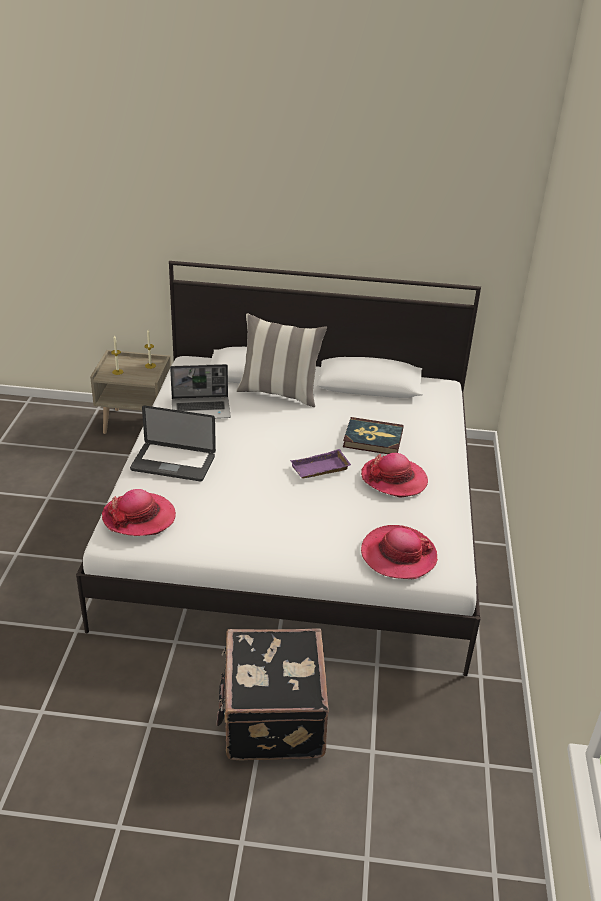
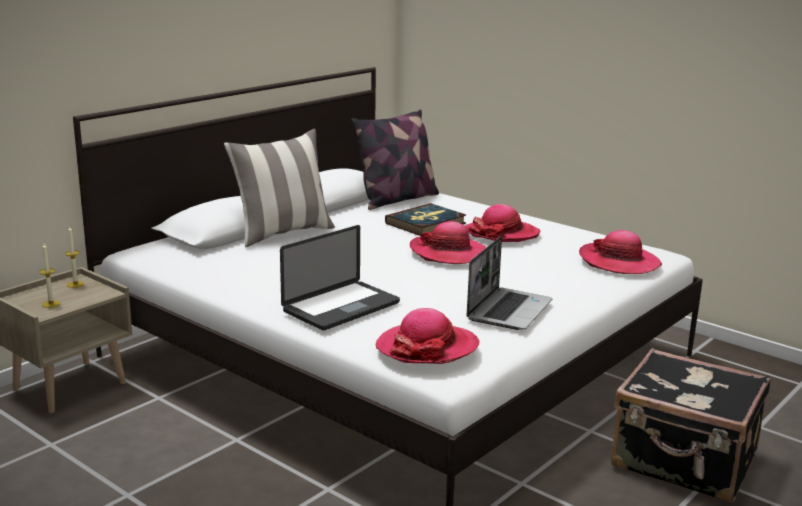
camera: 55 degrees left, 15 degrees down
(201, 409) = (250, 271): laptop -> laptop (508, 310)
(320, 469) = (448, 253): purple tray -> hat
(411, 408) = (397, 199): none -> pillow

